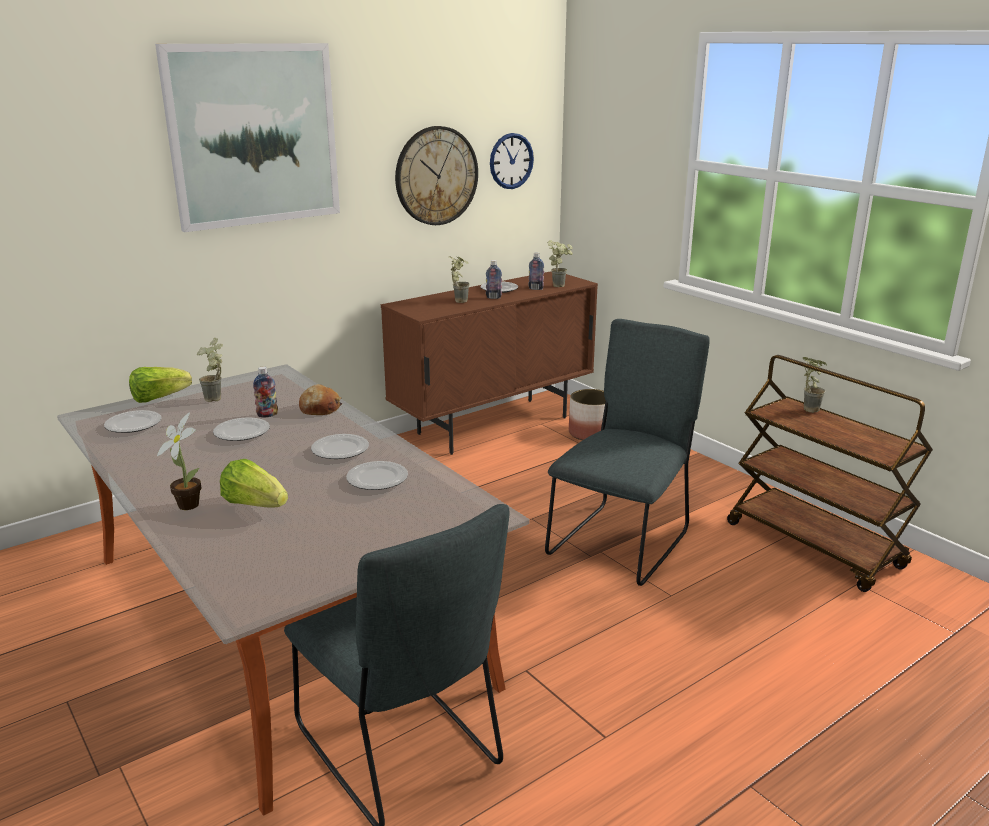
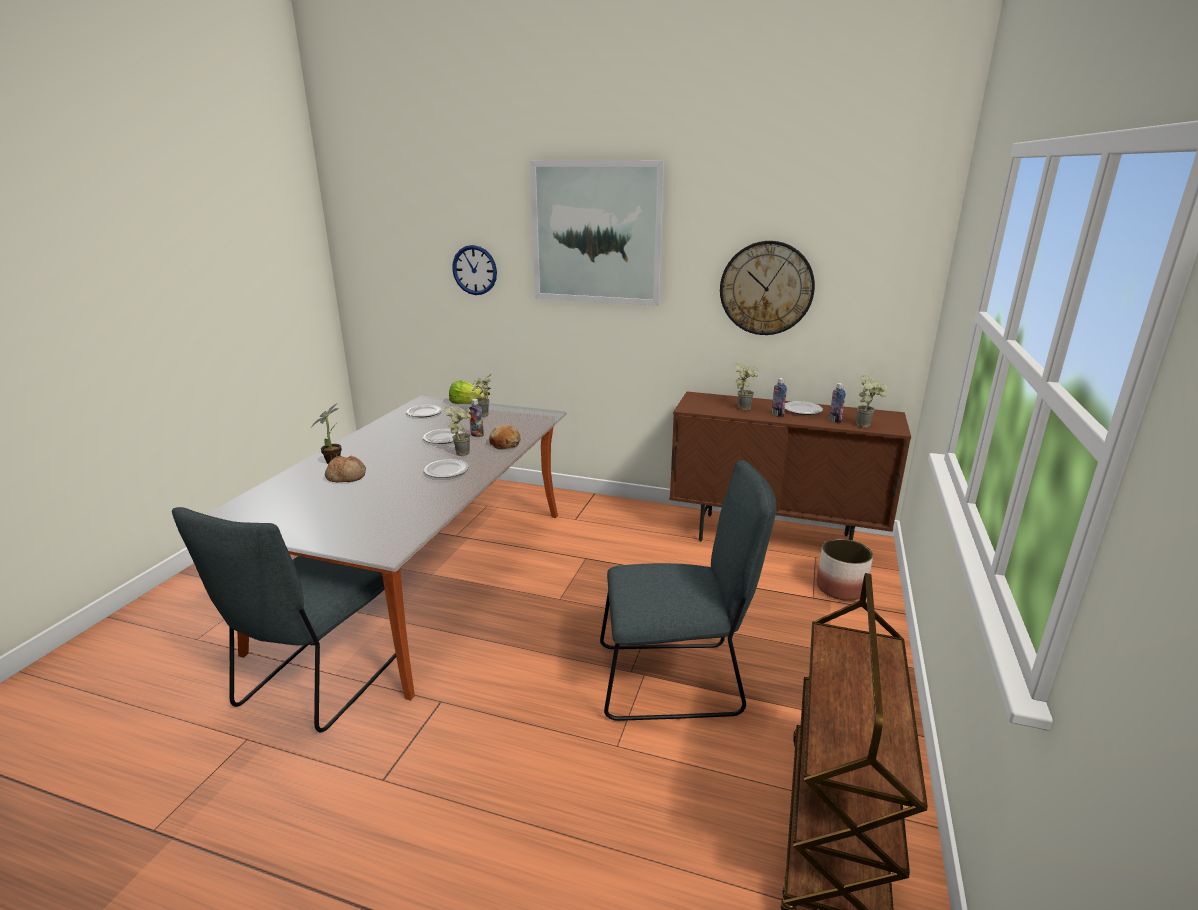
camera: 55 degrees right, 0 degrees up
(255, 504) = (346, 476): lettuce -> bread
(378, 479) = (413, 496): plate -> none
(511, 161) = (864, 286): wall clock -> wall clock (474, 270)
(806, 409) = (886, 661): potted plant -> potted plant (463, 452)

